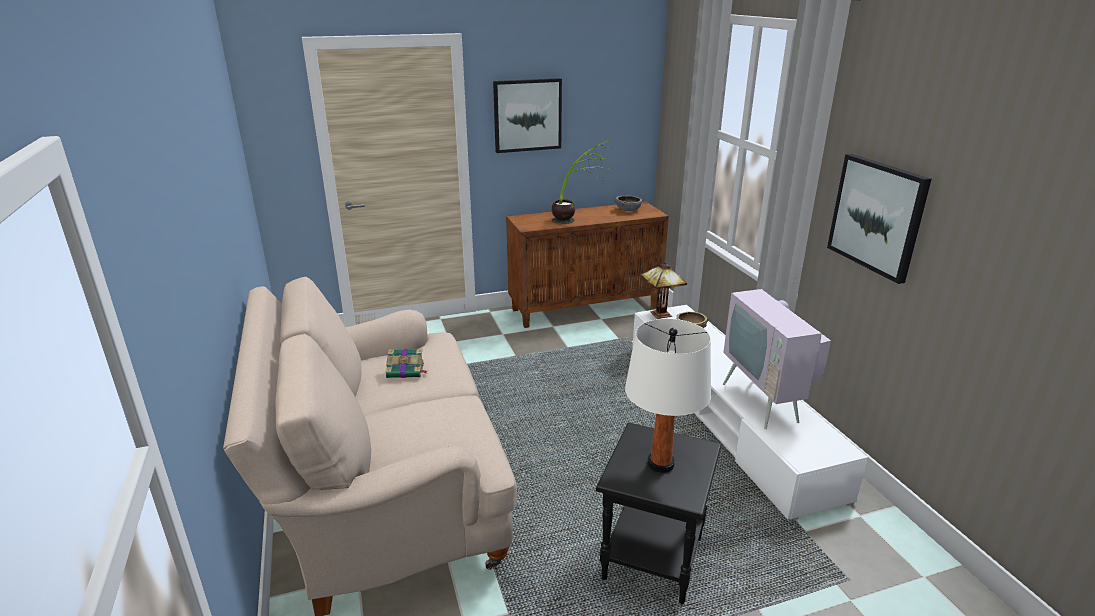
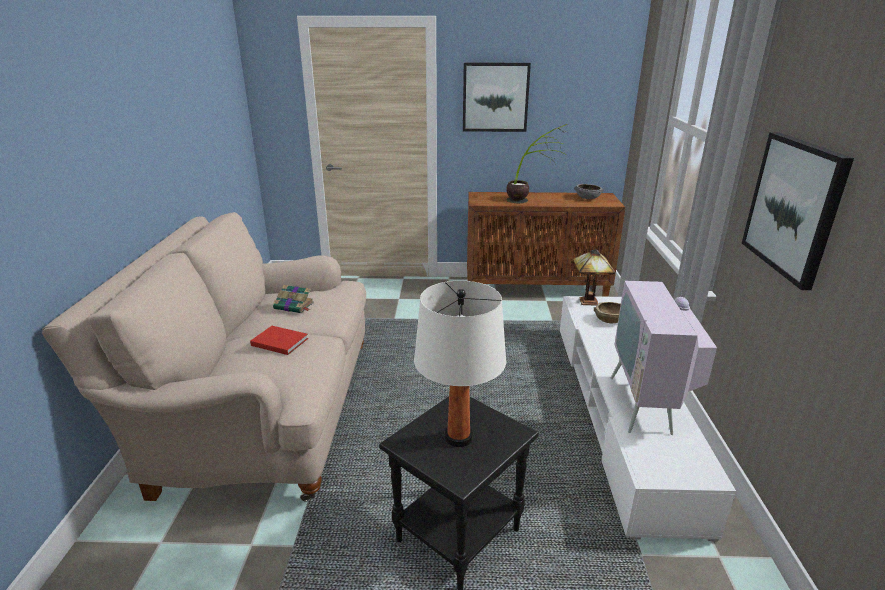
camera: 20 degrees right, 0 degrees up
(424, 411) = (279, 341): none -> red book

